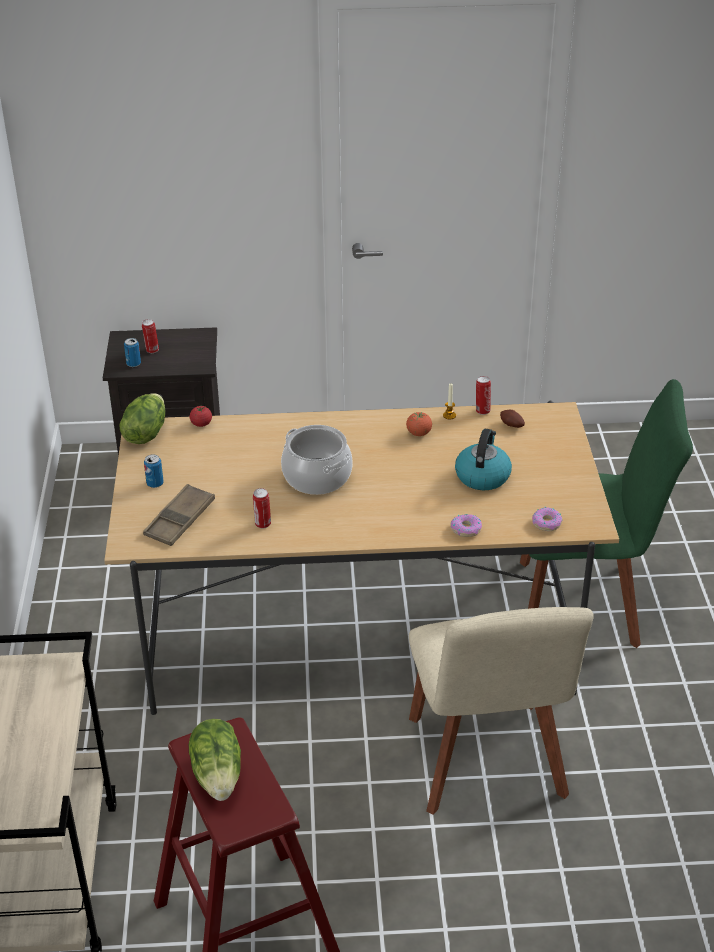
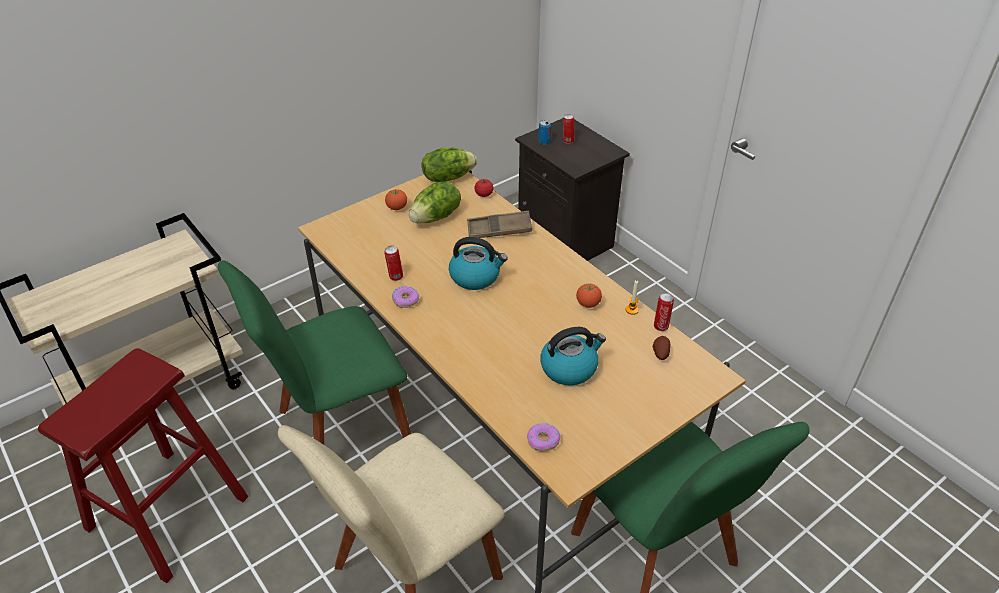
camera: 55 degrees right, 5 degrees up
(155, 484) = (397, 208): can -> tomato
(180, 520) = (367, 237): brown tray -> brown tray (499, 229)
(218, 774) = (112, 388): lettuce -> lettuce (436, 217)
(264, 746) = (338, 431): none -> green chair
(316, 477) = (476, 276): cooking pot -> kettle
(466, 529) = (487, 390): donut -> donut (405, 300)

